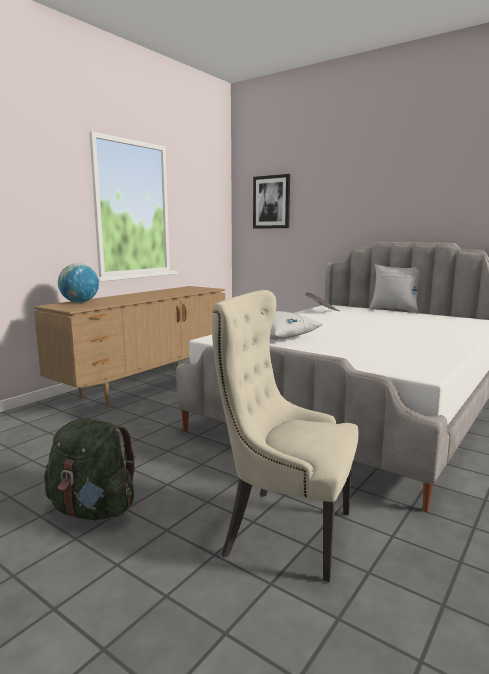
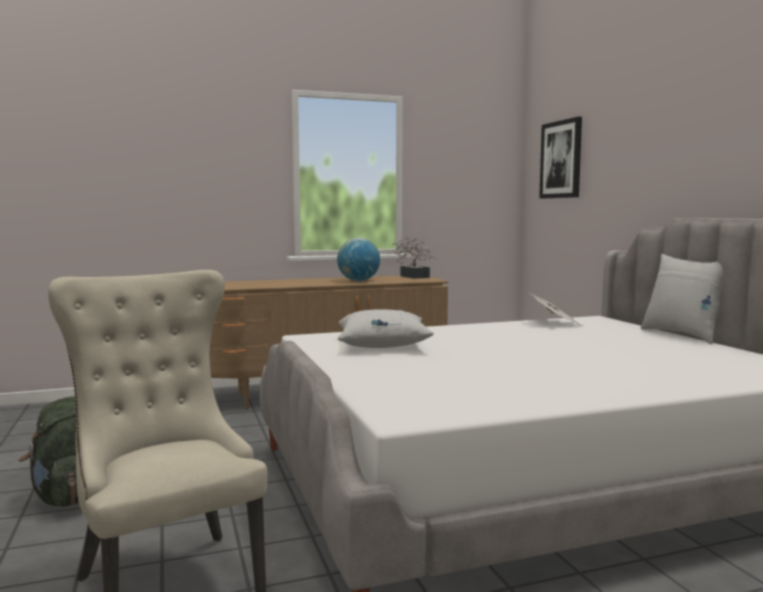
camera: 35 degrees right, 5 degrees down
(79, 302) = (240, 282): globe -> globe (358, 281)
(190, 287) = (413, 276): none -> potted plant

